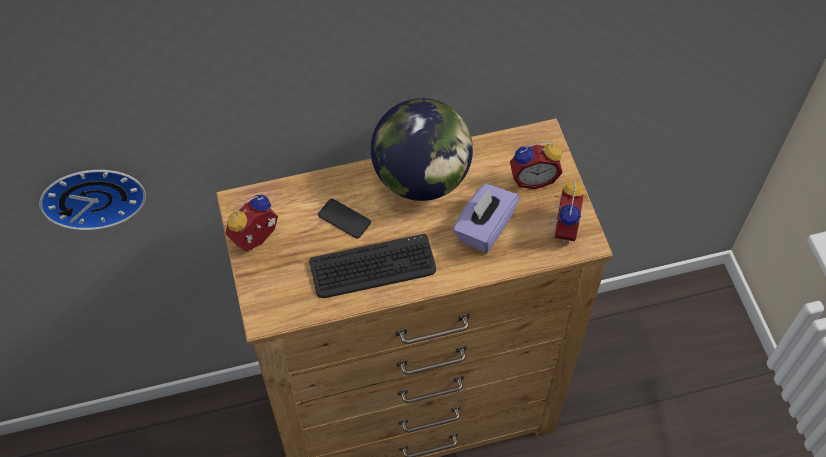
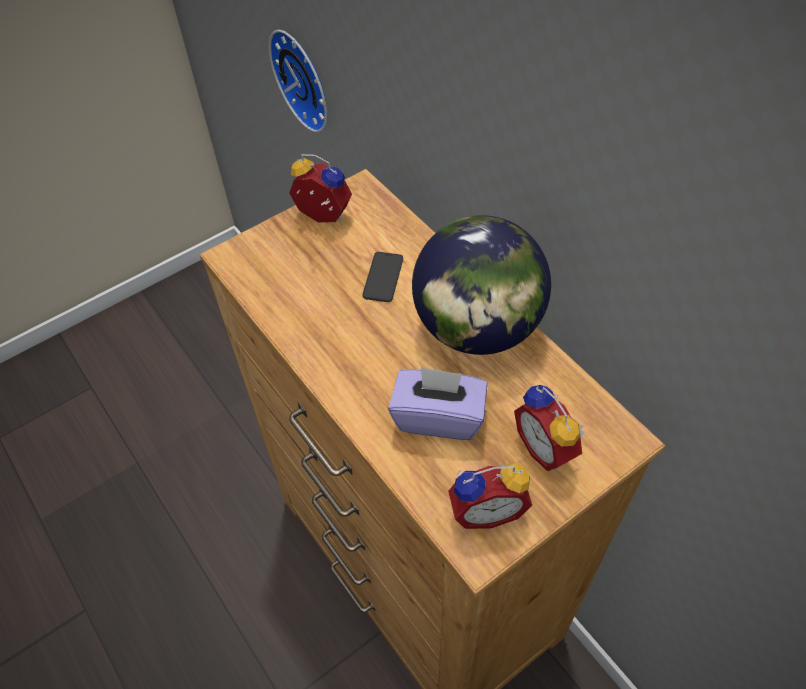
camera: 70 degrees right, 5 degrees down
(373, 267) = (330, 324): keyboard -> none

